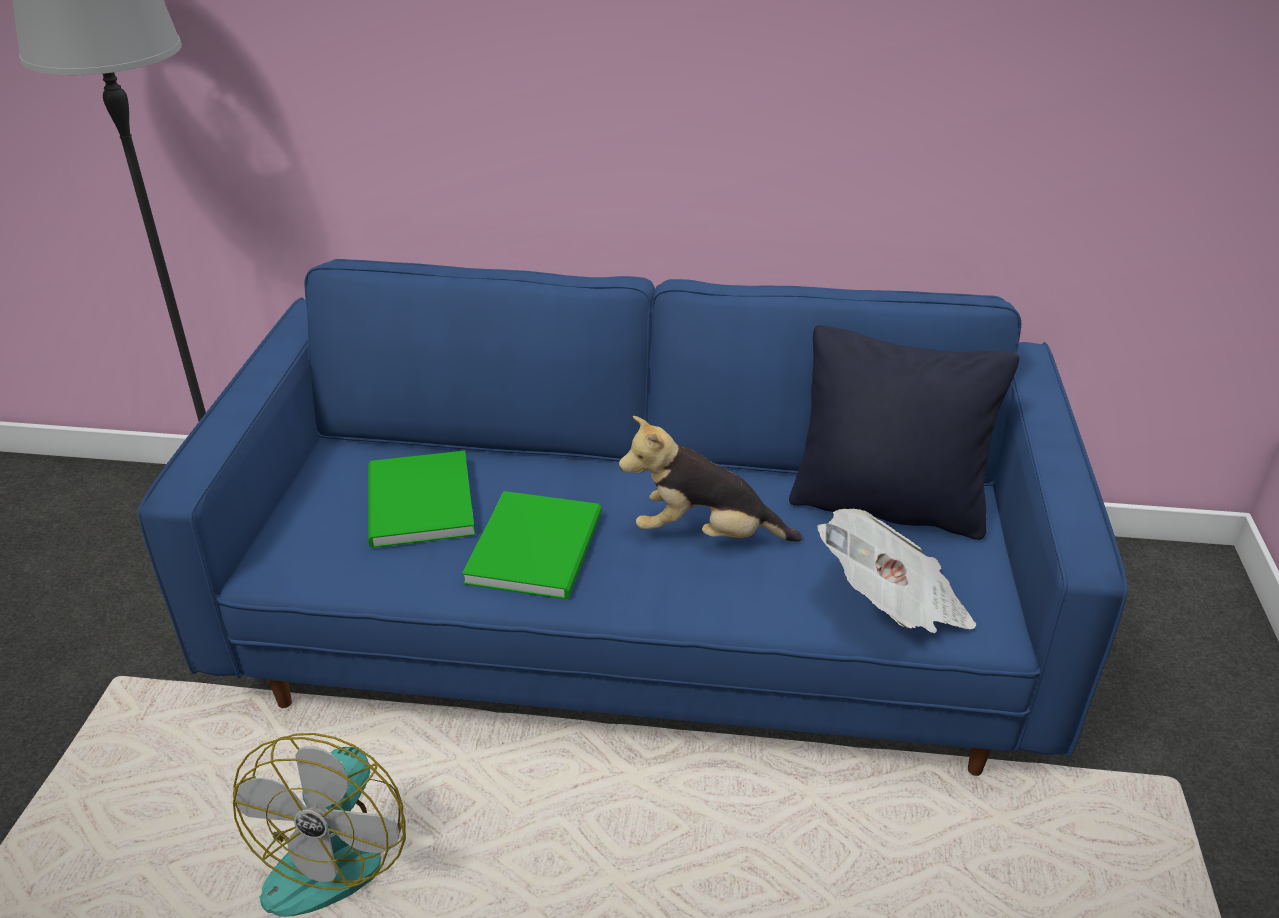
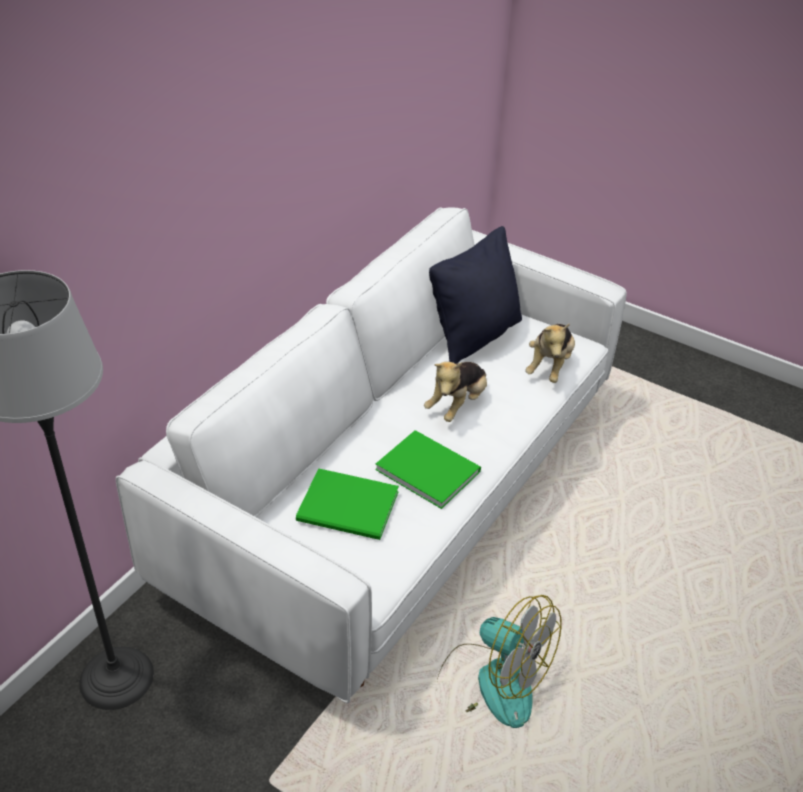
camera: 65 degrees left, 5 degrees up
(639, 623) = (398, 494): blue sofa -> white sofa
(892, 605) = (549, 366): newspaper -> plush toy

